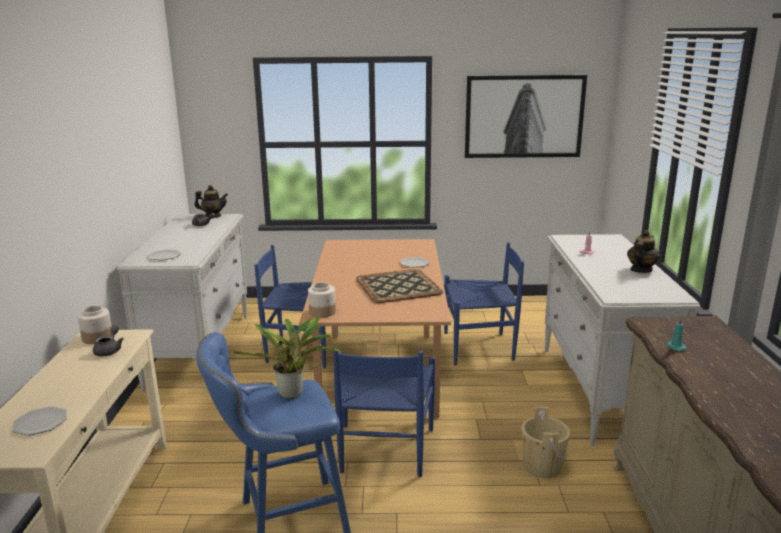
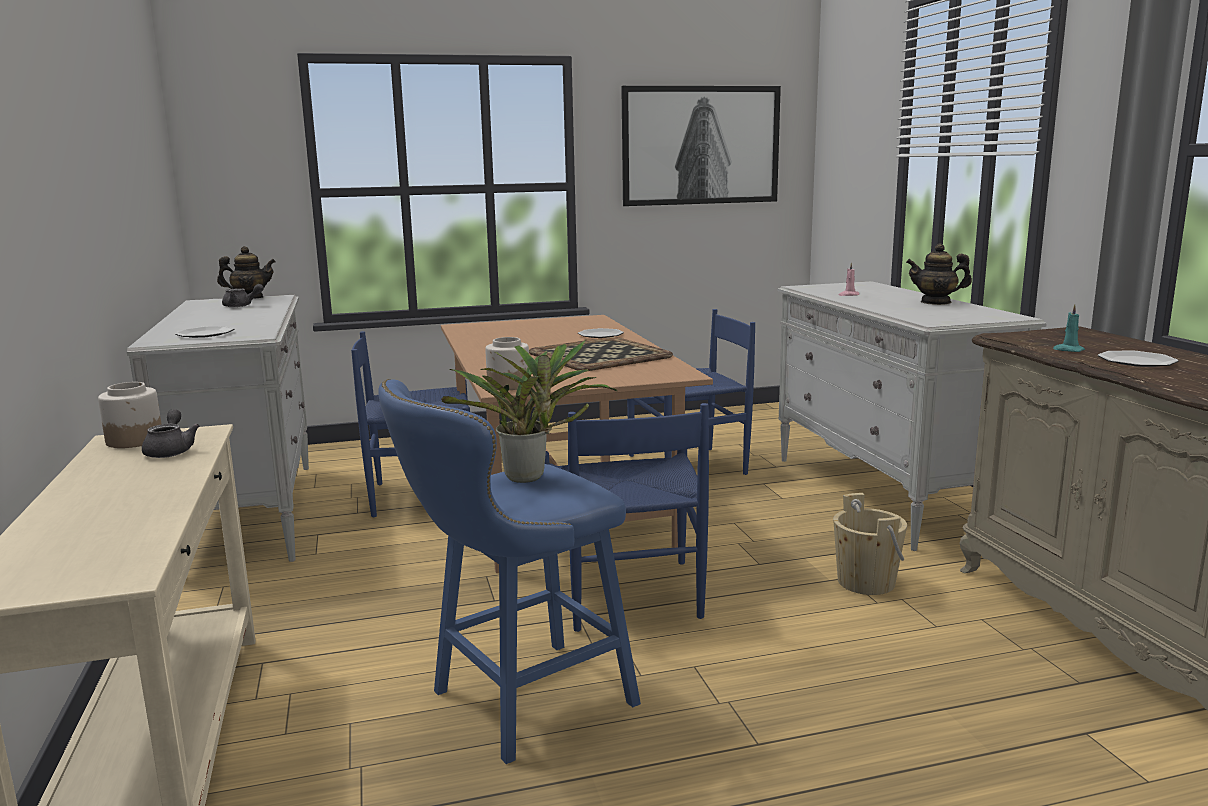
camera: 15 degrees left, 5 degrees down
(40, 423) = (103, 540): plate -> plate (1136, 362)
(640, 270) = (936, 302): teapot -> teapot turned 105 degrees counterclockwise

